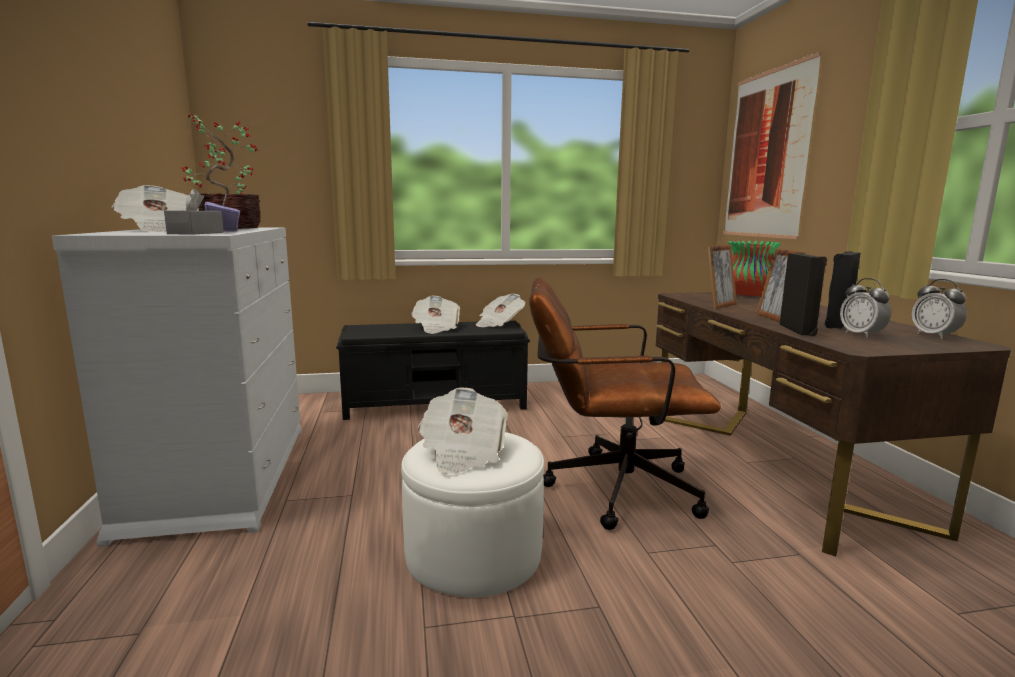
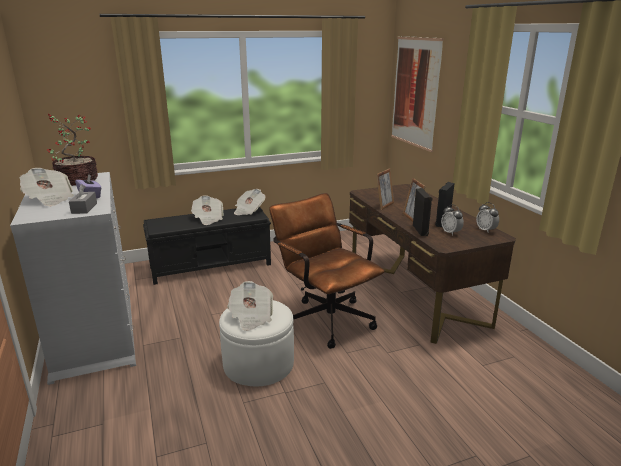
camera: 10 degrees left, 10 degrees up
(608, 488) = (325, 317): brown office chair -> brown office chair turned 60 degrees clockwise
(747, 295) = (402, 189): vase -> none

